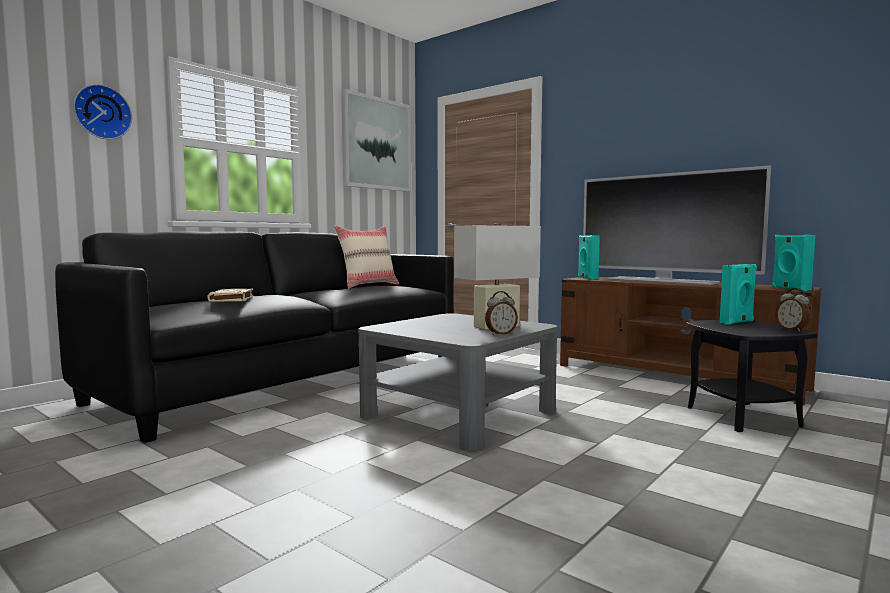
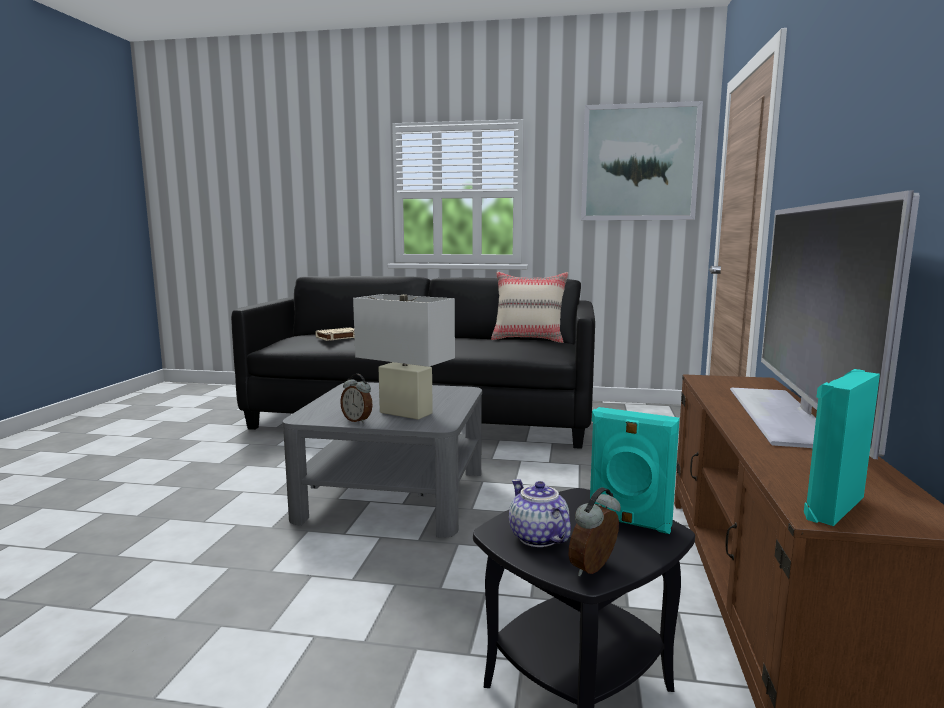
camera: 60 degrees right, 5 degrees up
(102, 112) = (343, 181): wall clock -> none
(587, 278) = (722, 381): turquoise speaker -> none
(755, 330) = (536, 537): none -> teapot

